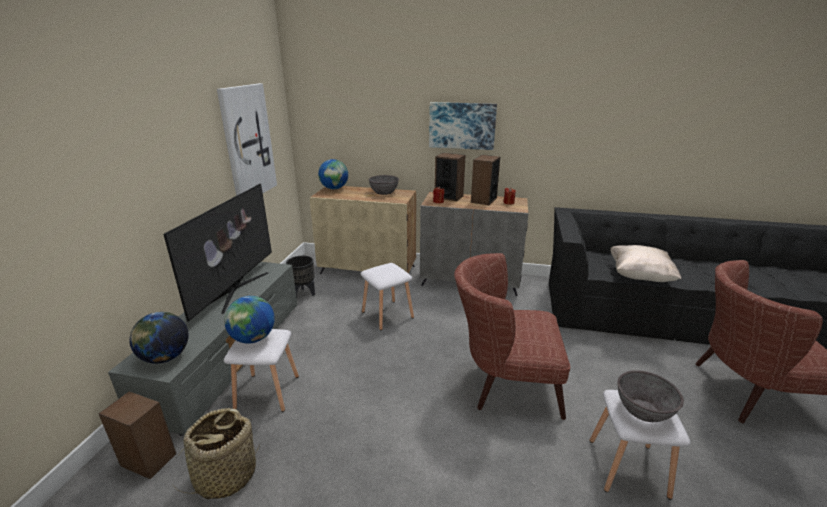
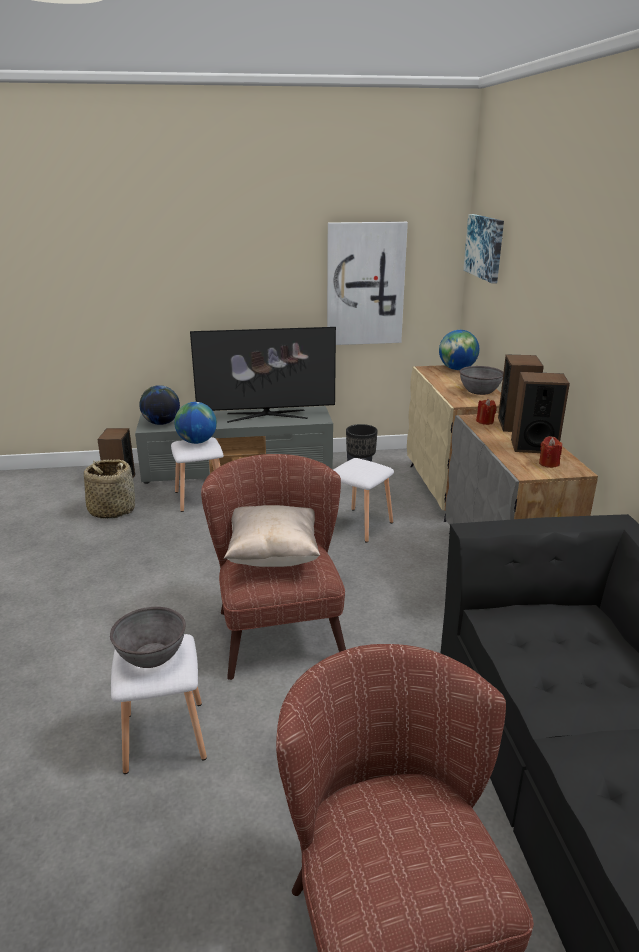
camera: 70 degrees right, 0 degrees up
(462, 125) = (566, 320): picture -> picture (485, 247)
(639, 276) = (530, 669): beige pillow -> beige pillow (273, 555)

